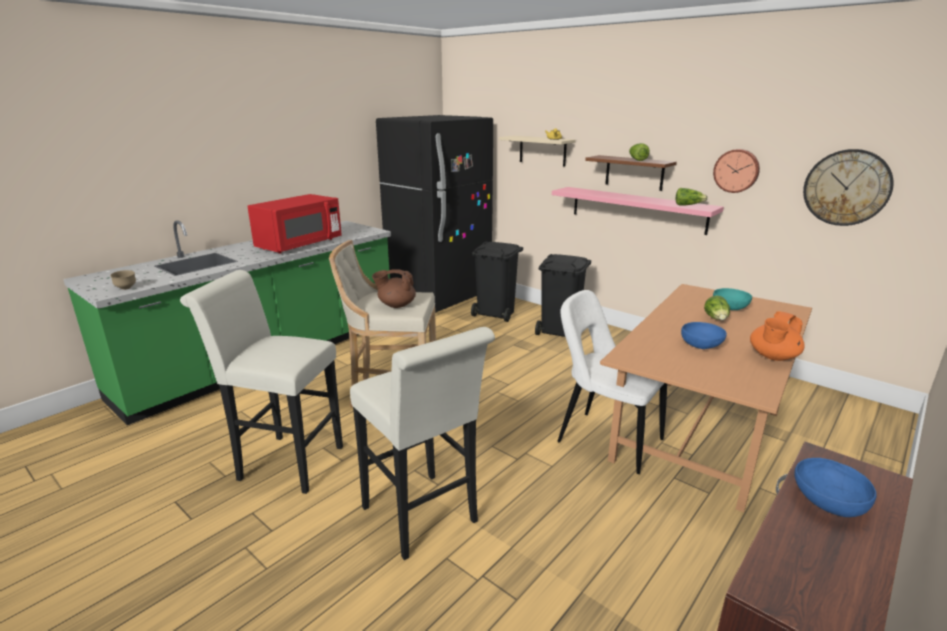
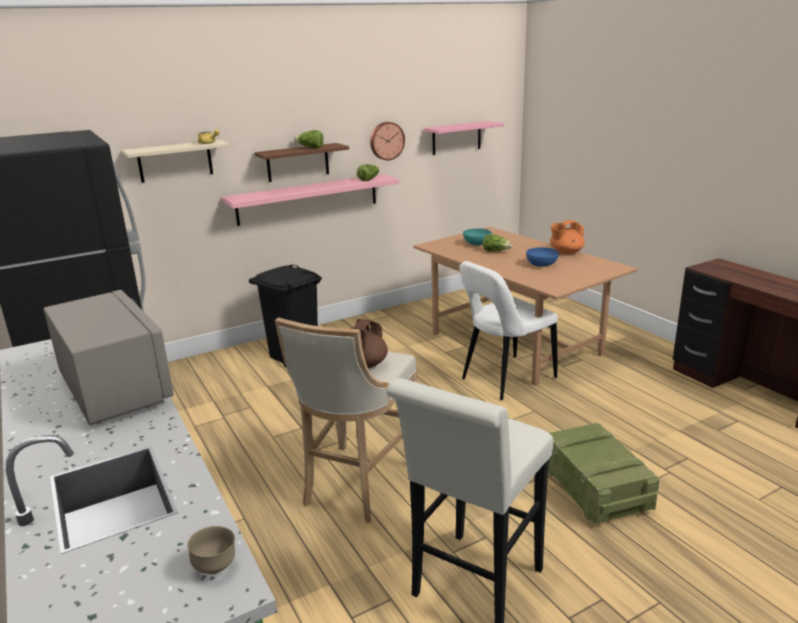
camera: 70 degrees left, 0 degrees up
(299, 245) = (115, 390): red microwave -> grey microwave
(424, 519) = (595, 489): white stool -> crate
(496, 313) = (205, 380): black trash can -> none
(773, 357) = (565, 252): orange teapot -> orange teapot turned 90 degrees clockwise
(827, 502) = (744, 276): blue bowl -> none
(846, 187) = (456, 138): wall clock -> pink shelf

